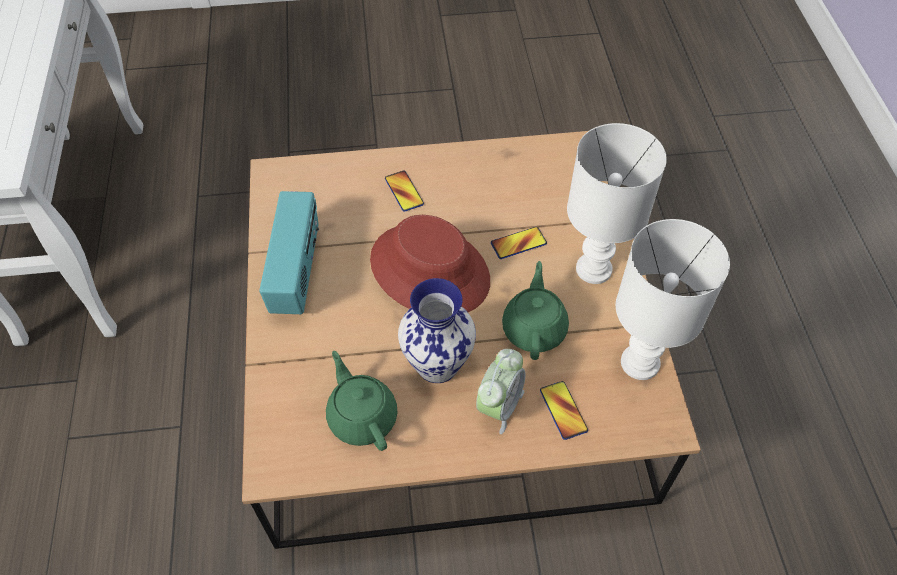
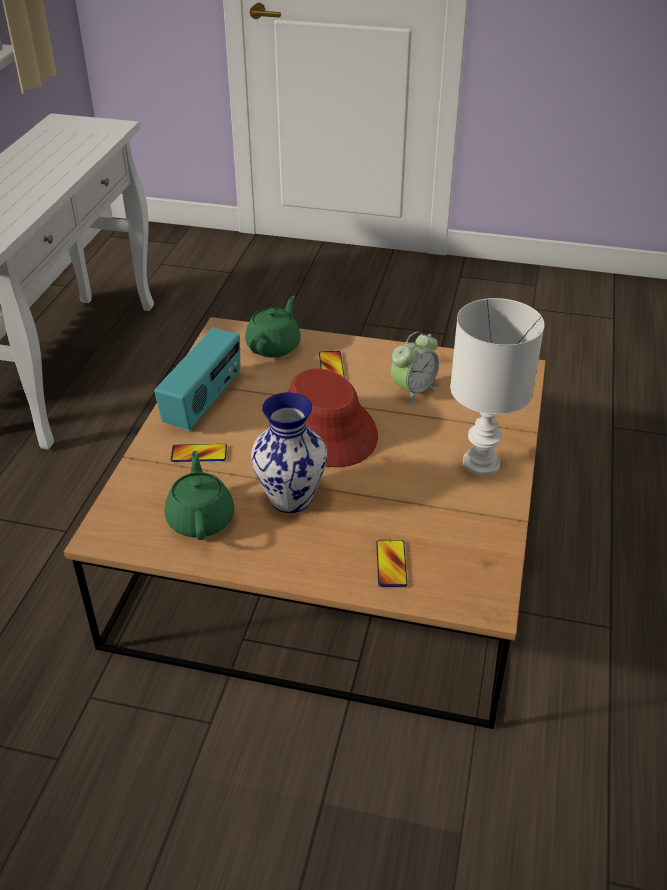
camera: 20 degrees right, 15 degrees down
(499, 406) = (331, 544): alarm clock -> alarm clock (413, 391)
(518, 243) = (417, 427): phone -> phone (199, 454)
(534, 328) = (397, 494): green teapot -> green teapot (274, 346)
(640, 364) = (489, 548): white table lamp -> none

